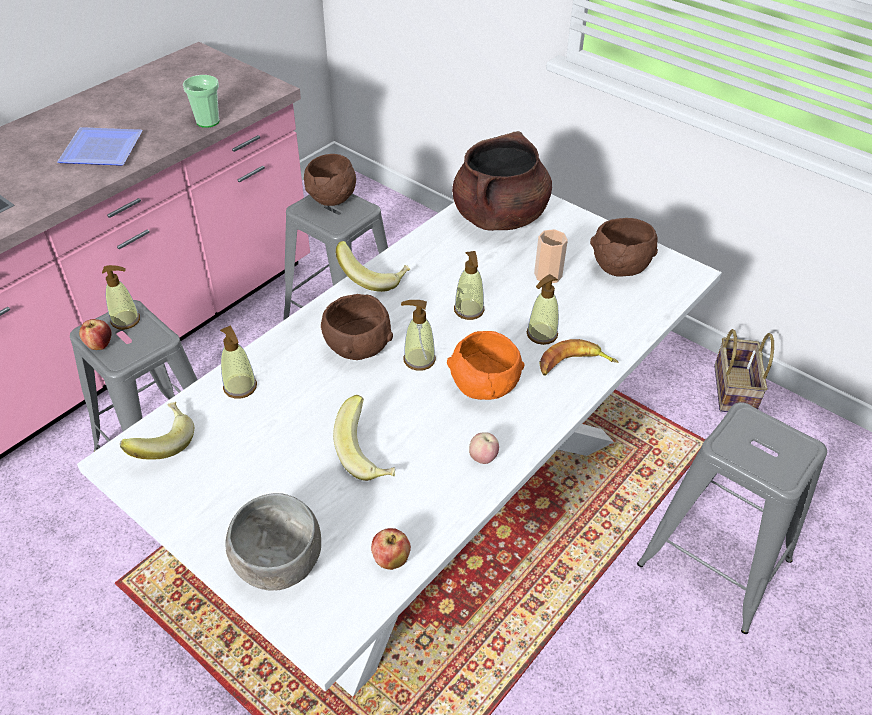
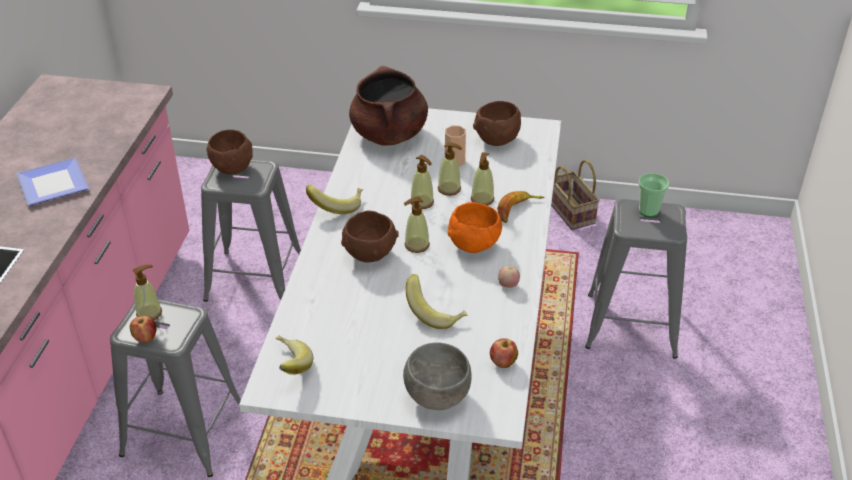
camera: 30 degrees left, 5 degrees down
(208, 121) = (121, 134): cup -> cup (648, 210)
(240, 387) = (310, 310): soap dispenser -> soap dispenser (449, 189)

